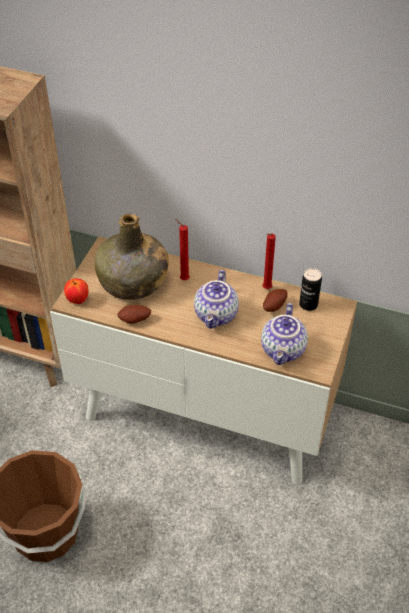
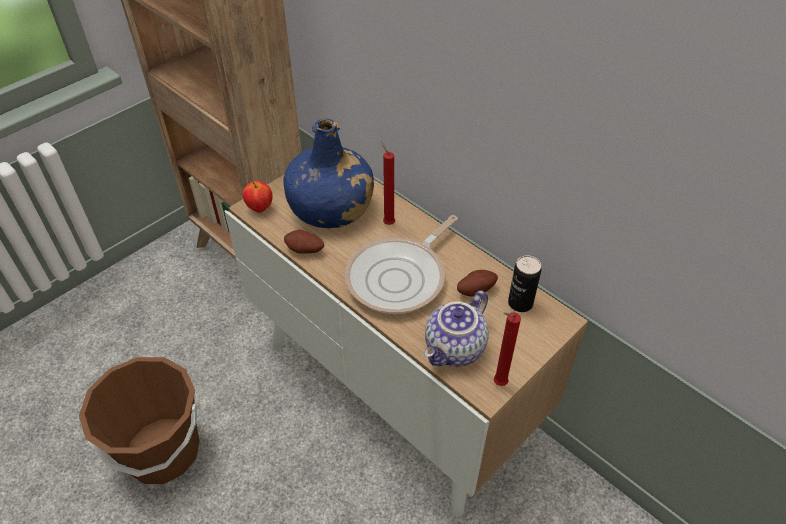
camera: 25 degrees right, 0 degrees up
(133, 282) = (330, 208): green bottle -> blue bottle
(217, 315) = (400, 277): teapot -> frying pan
(265, 289) = (477, 266): red candle -> red candle (497, 383)

